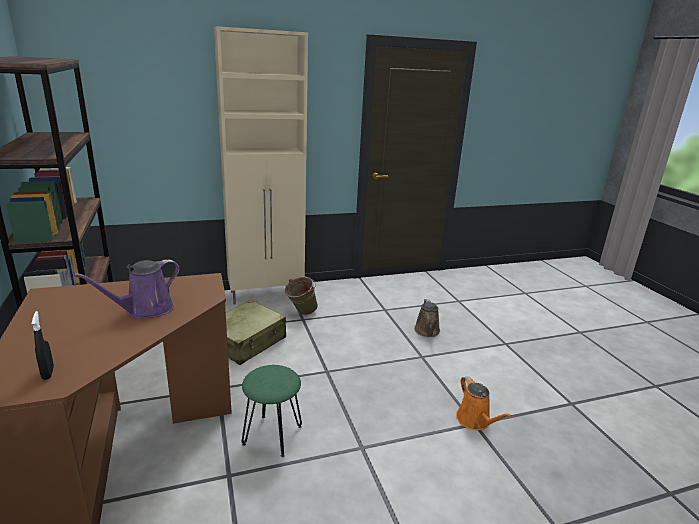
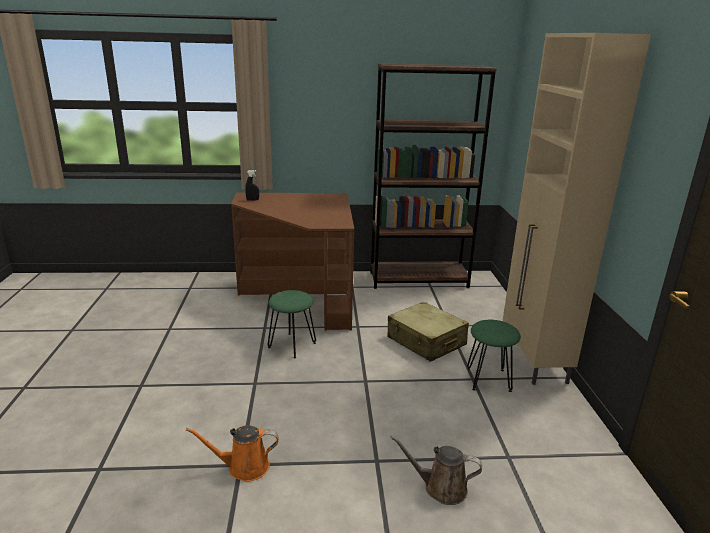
camera: 105 degrees right, 0 degrees up
(145, 310) = (304, 212): purple watering can -> none
(301, 313) = (488, 379): green bucket -> green stool

